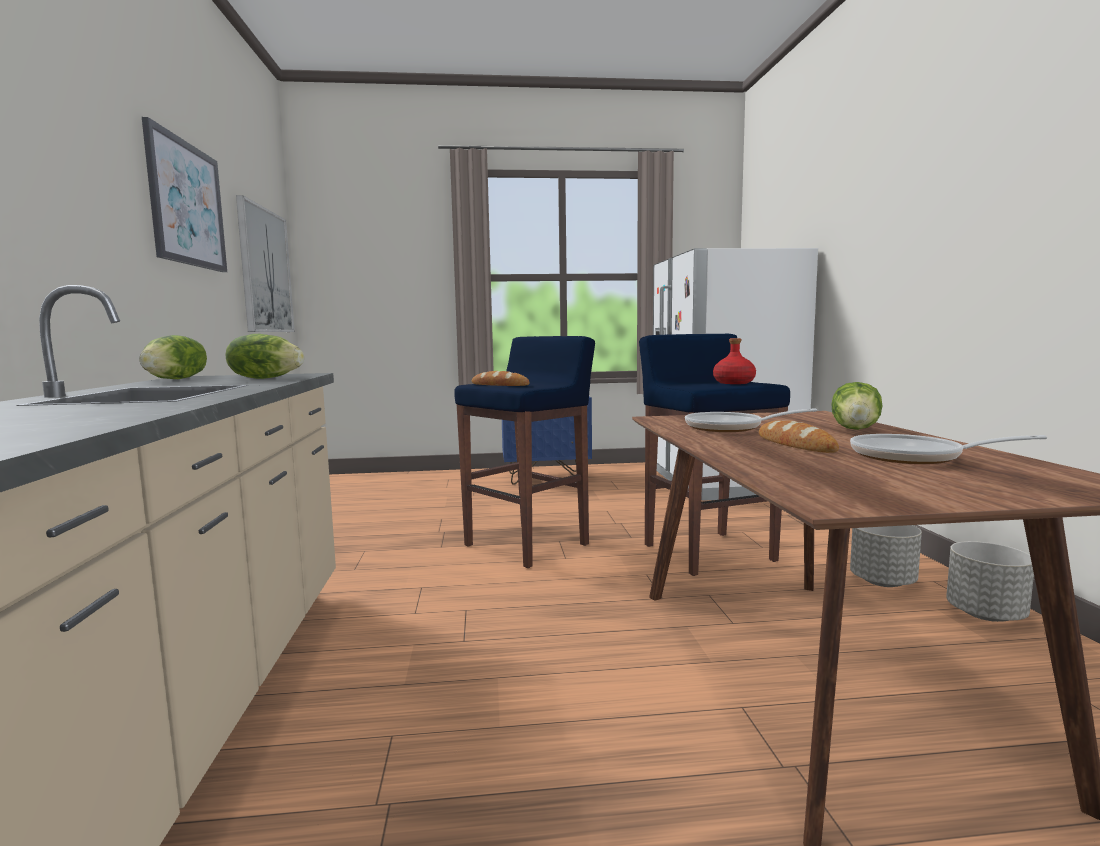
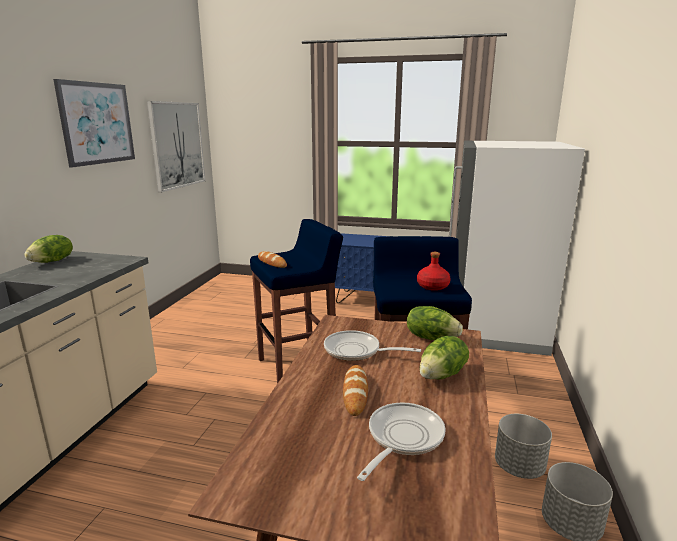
camera: 20 degrees right, 10 degrees up
(266, 378) = (91, 268): lettuce -> lettuce (431, 337)
(915, 457) = (402, 438): frying pan -> frying pan turned 90 degrees clockwise

